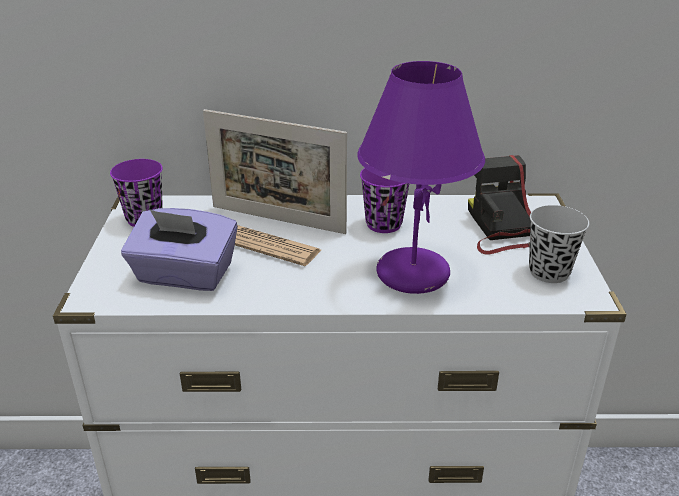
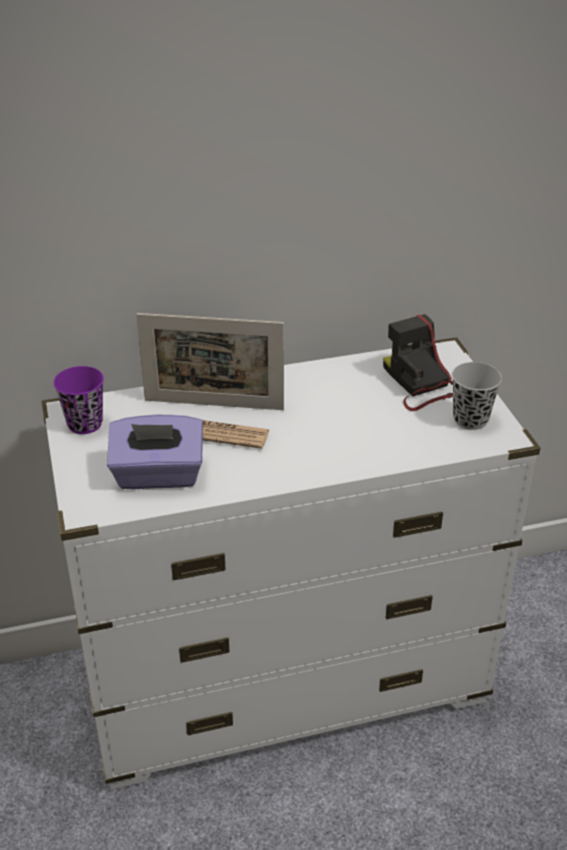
camera: 15 degrees left, 5 degrees up
(383, 224) = (313, 394): purple cup -> none
(412, 273) = (357, 440): purple table lamp -> none

